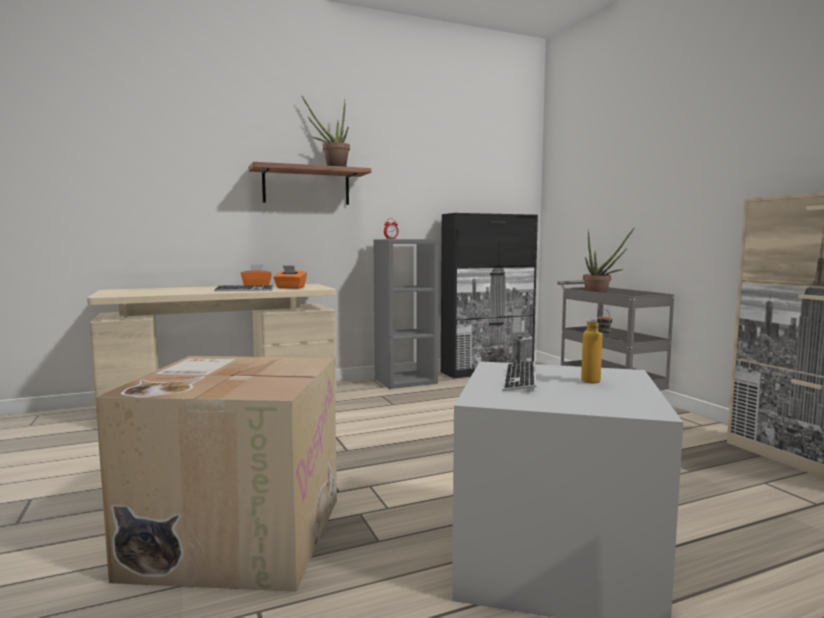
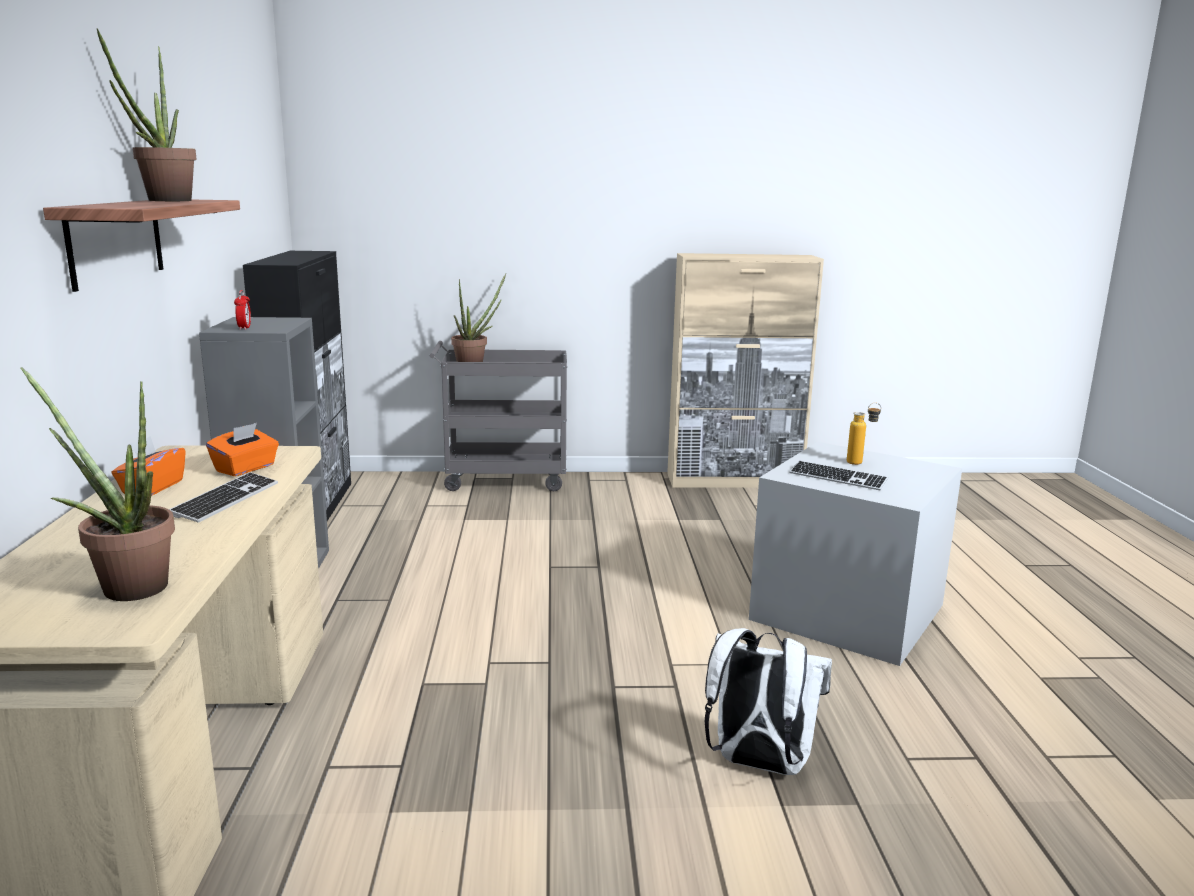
camera: 70 degrees left, 10 degrees up
(144, 292) = (125, 586): none -> potted plant
(236, 534) = (757, 764): cardboard box -> white backpack

